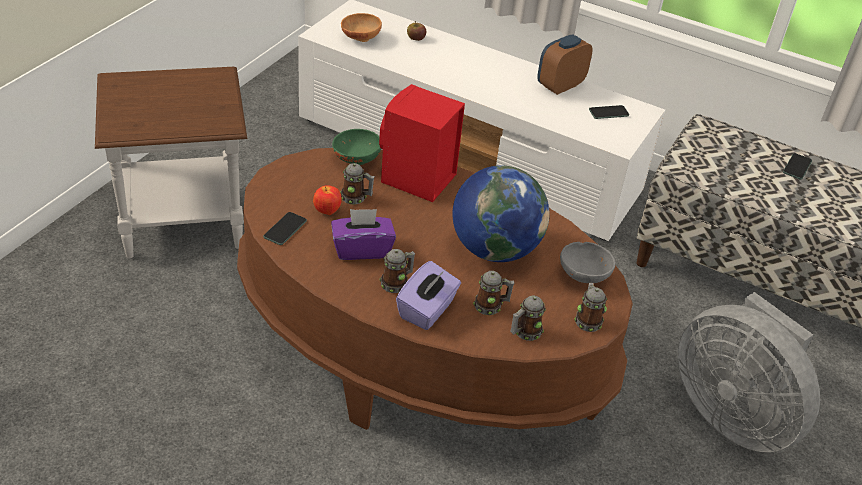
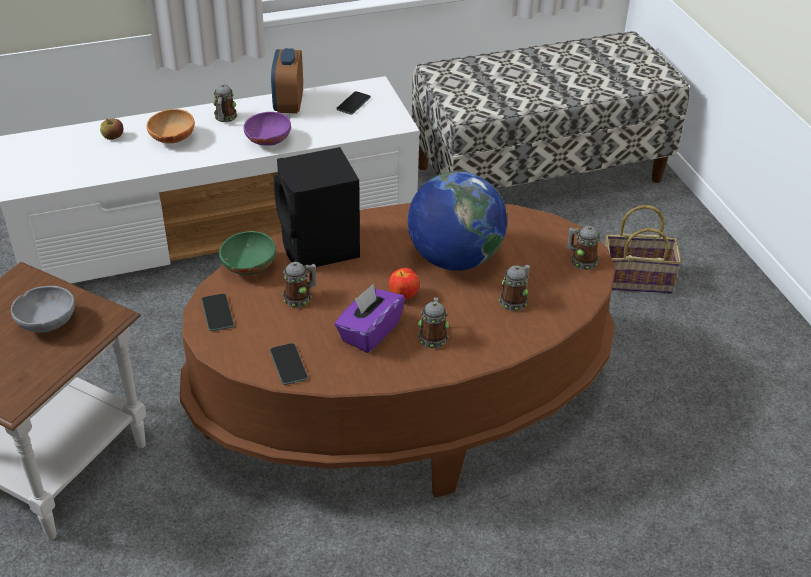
camera: 45 degrees left, 0 degrees up
(327, 211) = (296, 325): apple -> apple (403, 297)
(360, 38) = (62, 167): brown bowl -> brown bowl (171, 139)
(416, 180) = (320, 249): red speaker -> black speaker
(427, 310) = (483, 338): purple tissue box -> none
(506, 99) = (267, 141): none -> purple bowl
(524, 332) = (561, 300): mug -> mug (225, 118)
(584, 275) = (533, 231): grey bowl -> grey bowl (47, 323)
(732, 414) = (638, 279): grey fan -> basket
(797, 167) = (528, 63): phone -> phone (217, 313)

